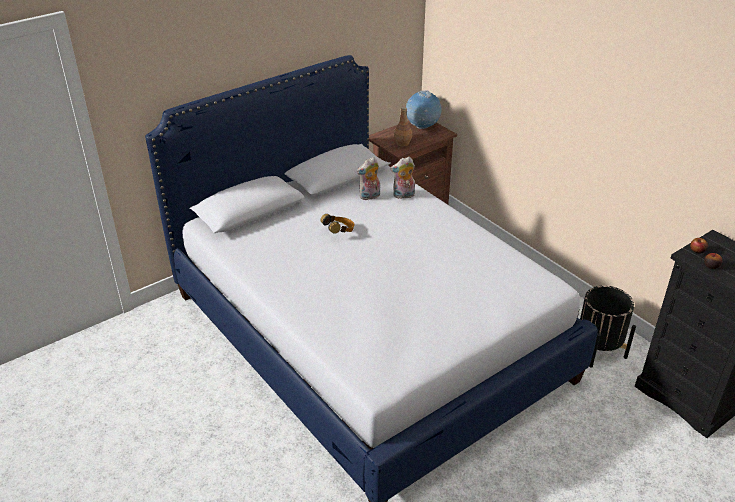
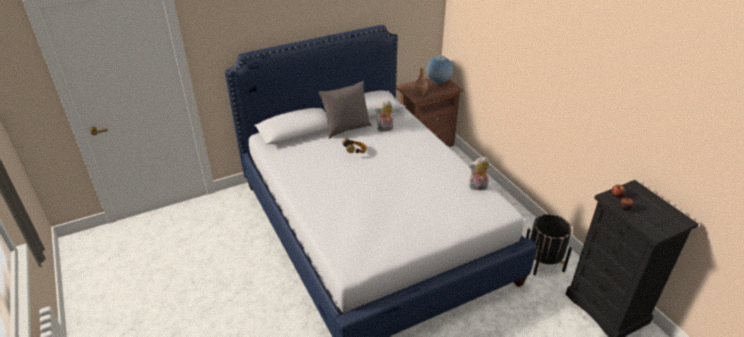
camera: 10 degrees right, 0 degrees up
(317, 201) = (346, 129): none -> grey pillow
(403, 196) = (410, 131): plush toy -> plush toy (477, 187)

